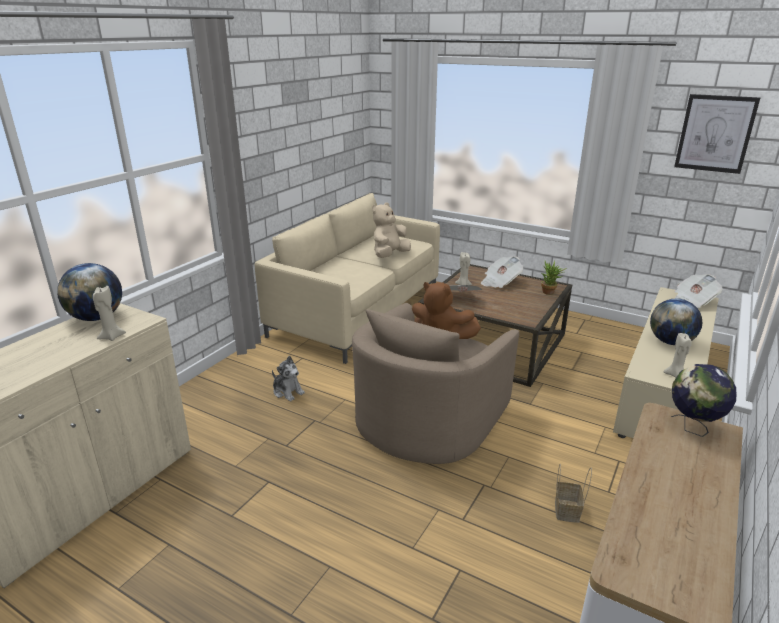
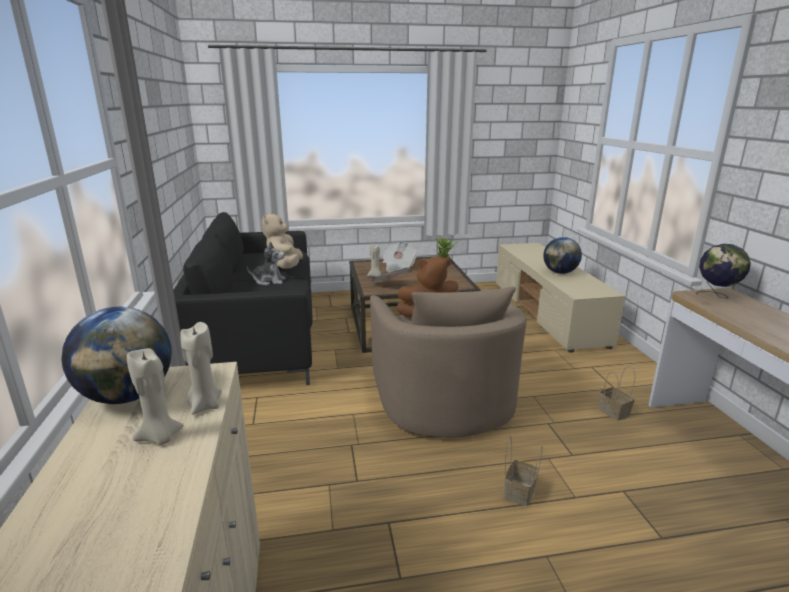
camera: 40 degrees left, 5 degrees down
(287, 392) = (286, 433): plush toy -> plush toy (269, 281)
(357, 313) = (258, 339): beige sofa -> black sofa
(377, 517) = (519, 491): none -> basket
(675, 375) = (595, 289): beige candle -> beige candle (160, 437)
(692, 301) = (529, 248): newspaper -> none
(715, 133) = (515, 120): picture -> none

